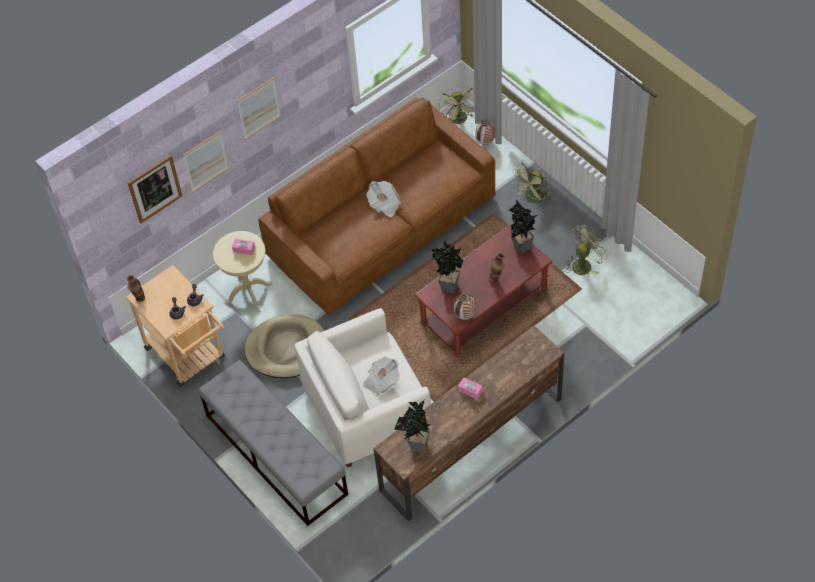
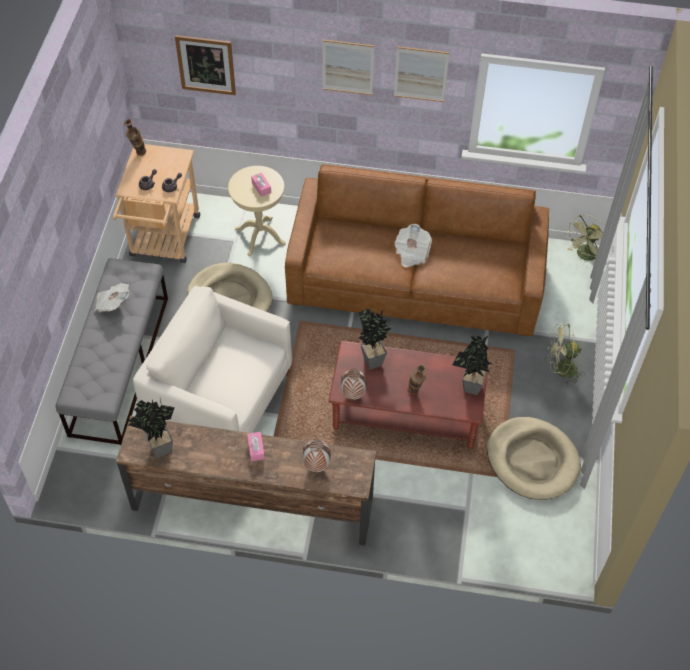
camera: 45 degrees right, 0 degrees up
(206, 161) = (271, 79): picture -> picture (421, 74)
(381, 381) = (224, 378): newspaper -> newspaper (113, 303)
(485, 143) = (582, 291): vase -> vase (316, 466)
(584, 264) = (532, 460): green fan -> beige dog bed

